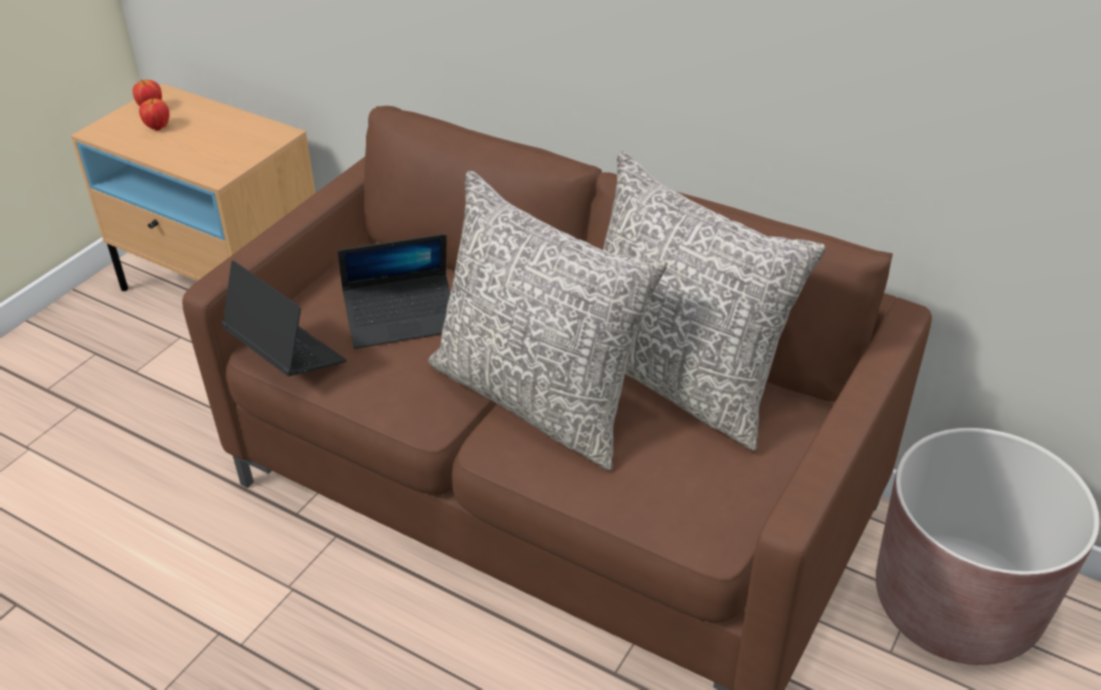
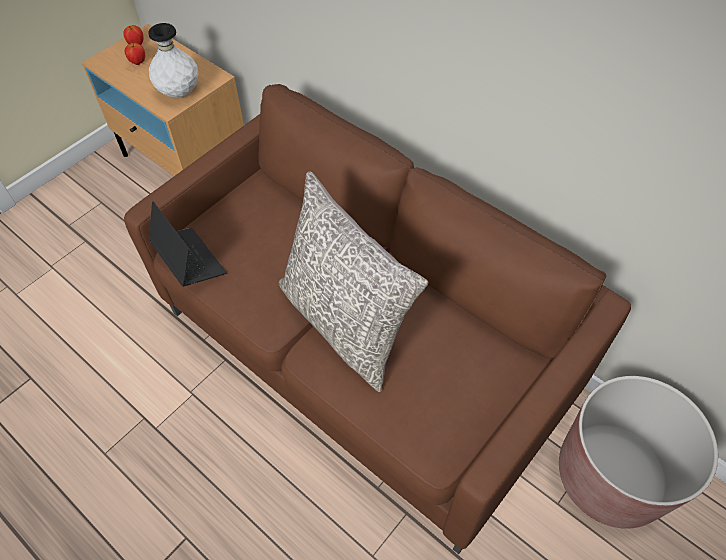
camera: 10 degrees right, 15 degrees up
(229, 156) = (179, 93): none -> white vase
(402, 319) = (269, 243): laptop -> none
(677, 378) = (442, 321): grey pillow -> none

